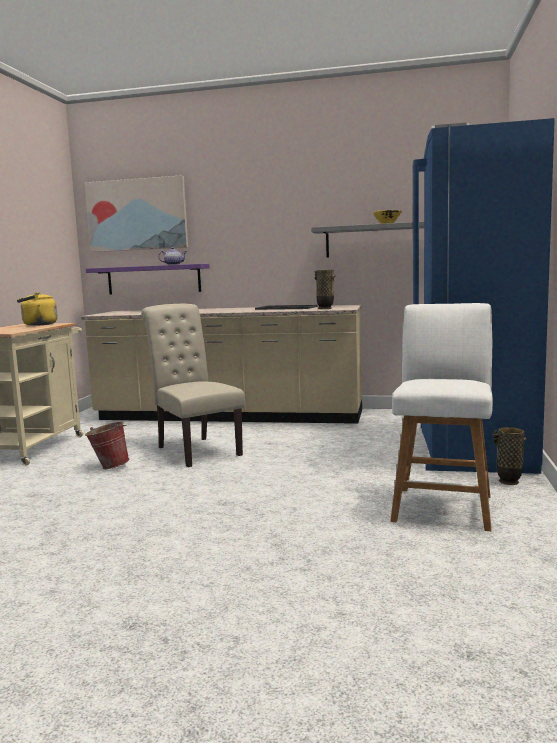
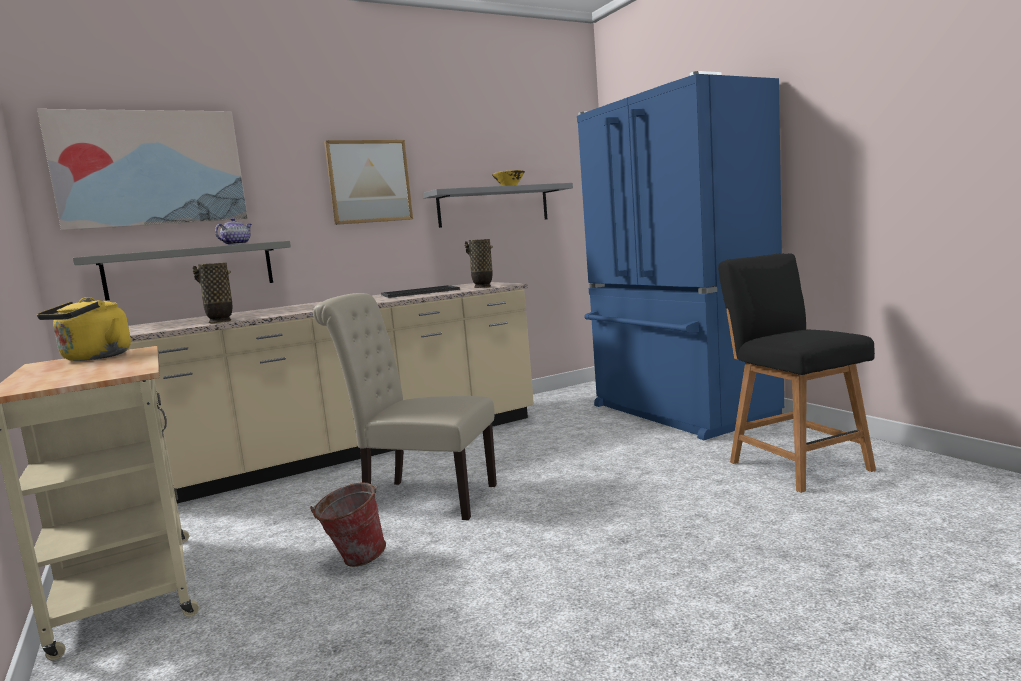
camera: 40 degrees left, 0 degrees up
(153, 279) = (190, 270): purple shelf -> grey shelf
(273, 221) = (369, 181): none -> picture
(443, 506) = (794, 464): white stool -> black stool
(508, 482) = (779, 429): vase -> vase (220, 321)

